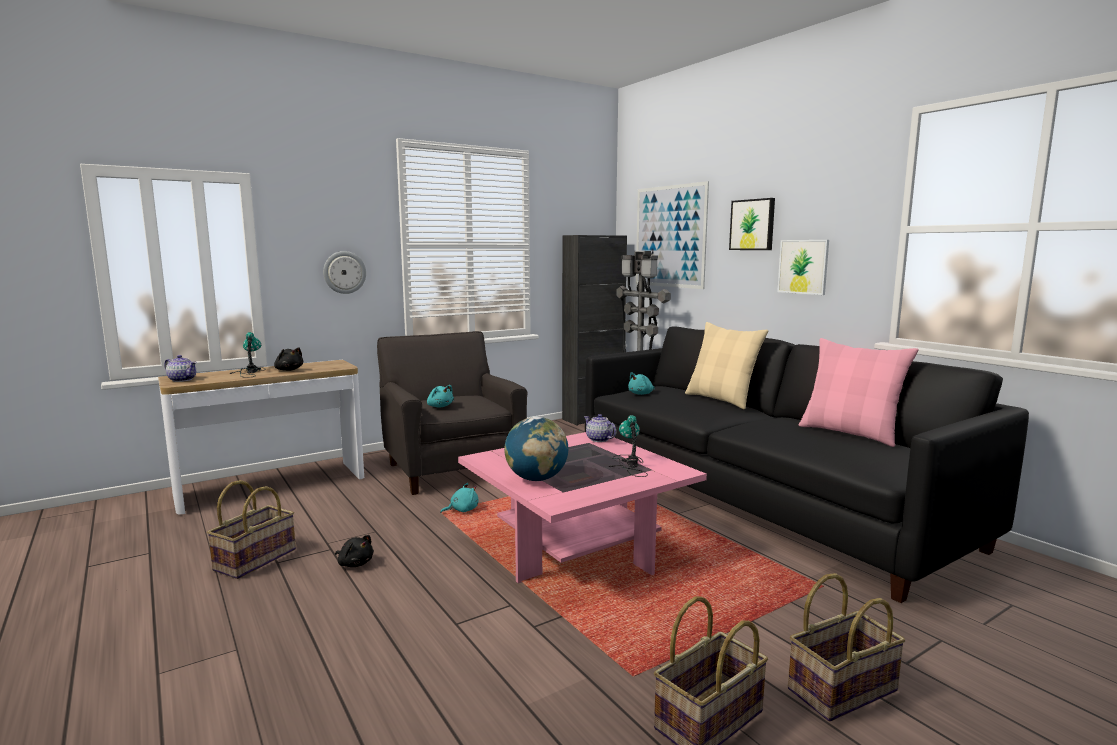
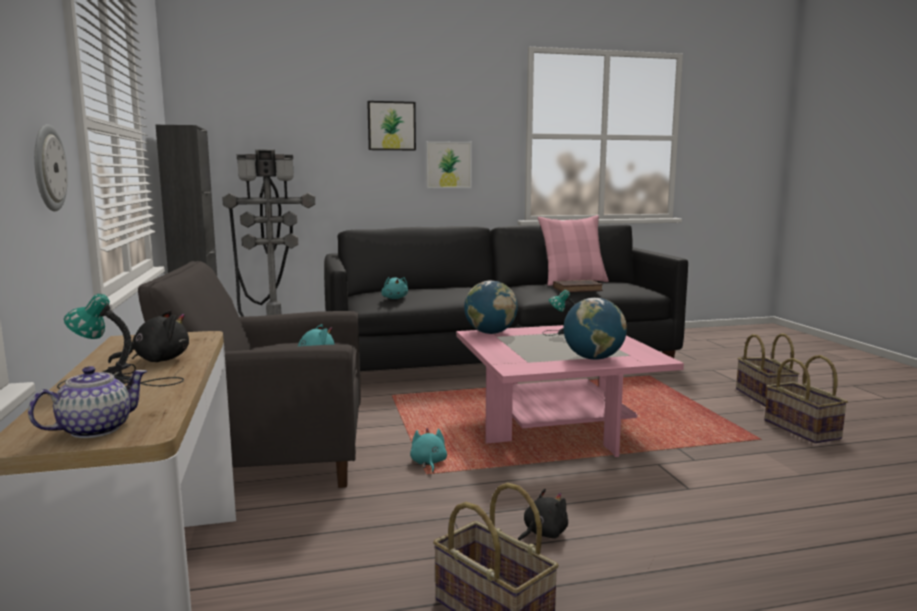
camera: 70 degrees left, 0 degrees up
(599, 439) = (490, 333): teapot -> globe
(670, 236) = (274, 134): picture -> none
(721, 400) = (453, 286): beige pillow -> none
(793, 437) = (578, 289): none -> brown book

